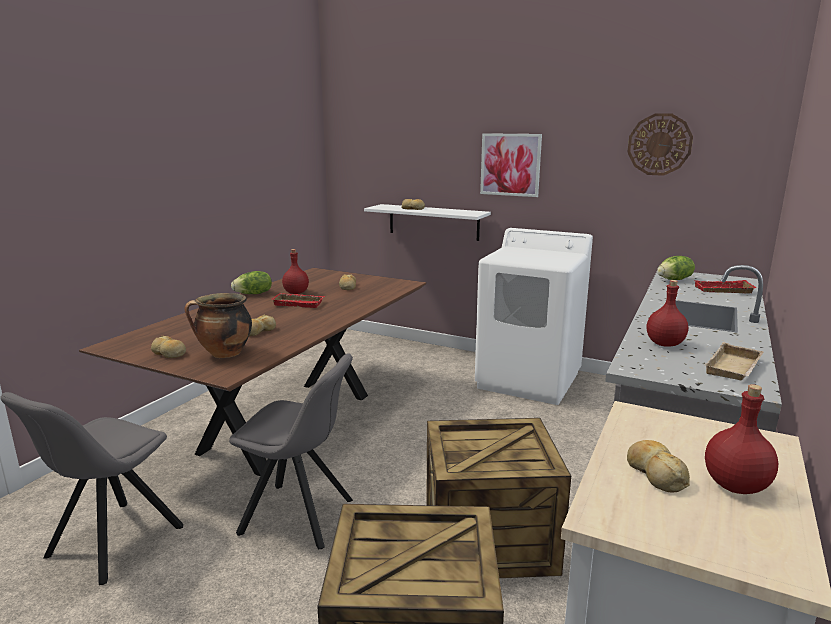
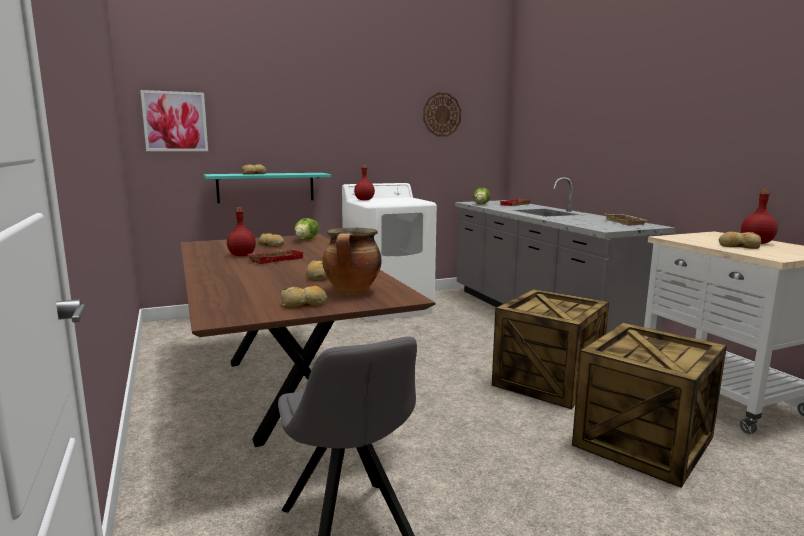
camera: 50 degrees left, 5 degrees down
(254, 294) = (203, 263): lettuce -> lettuce (306, 239)
(298, 516) = (437, 429): grey chair -> none
(433, 222) = (266, 187): white shelf -> turquoise shelf
(510, 164) = (337, 130): picture -> picture (175, 121)
(665, 344) = (579, 221): red bottle -> red bottle (364, 200)

